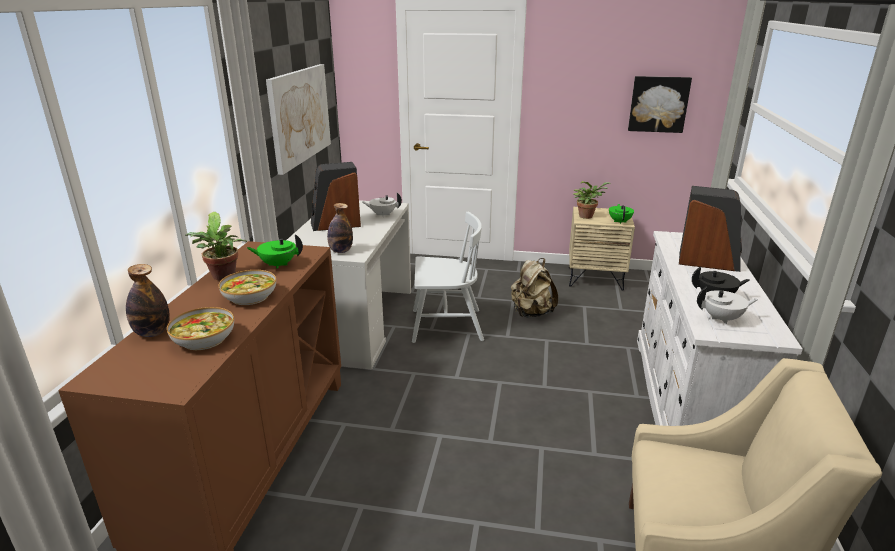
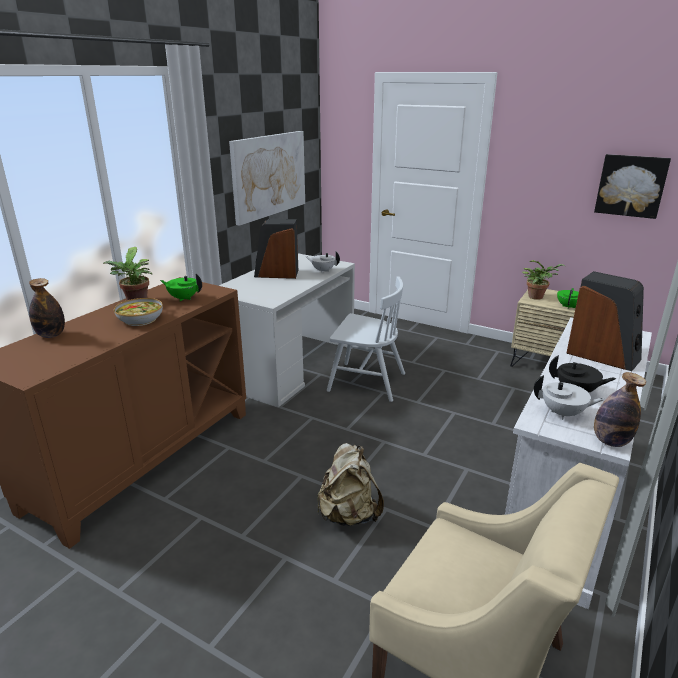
camera: 20 degrees right, 0 degrees up
(204, 339) = (80, 345): bowl -> none
(341, 251) = (261, 296): bottle -> bottle (610, 441)
(531, 313) = (454, 385): beige backpack -> beige backpack (348, 515)

